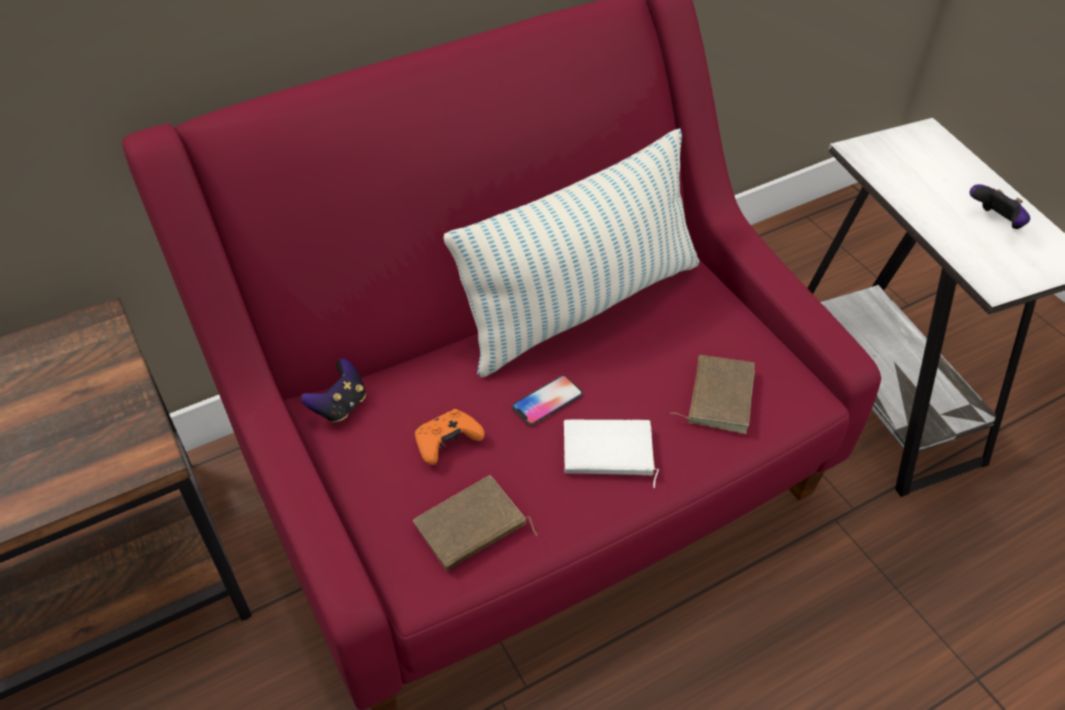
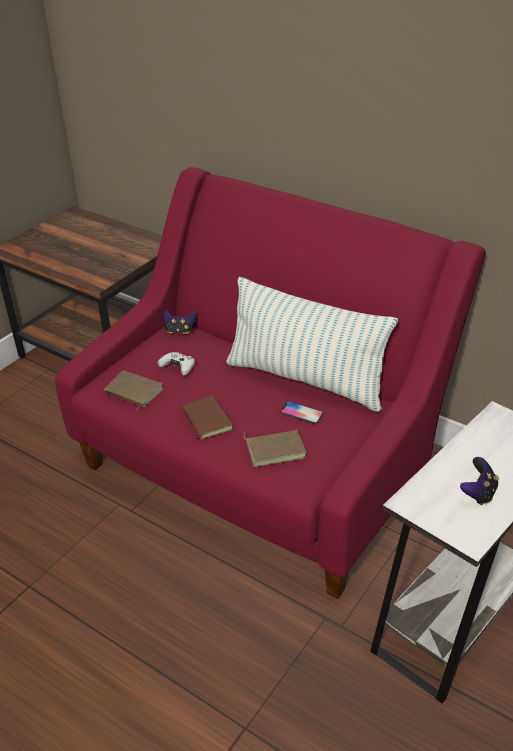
camera: 65 degrees right, 10 degrees down
(447, 442) = (178, 368): orange game controller -> white game controller
(547, 401) = (226, 390): phone -> phone (301, 413)
(607, 454) = (205, 420): white book -> brown book

